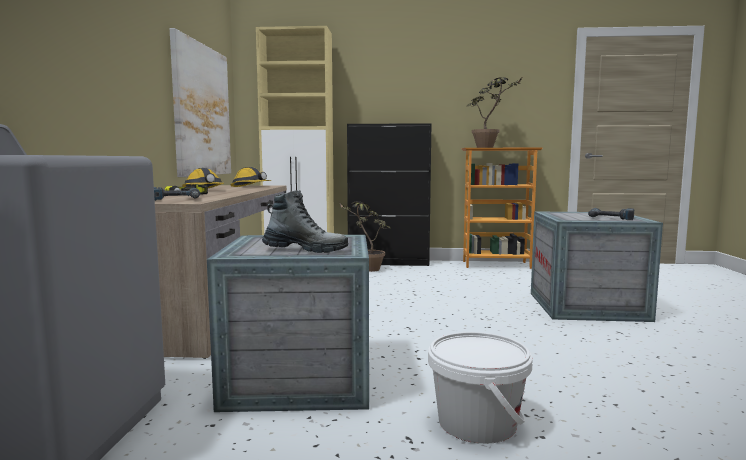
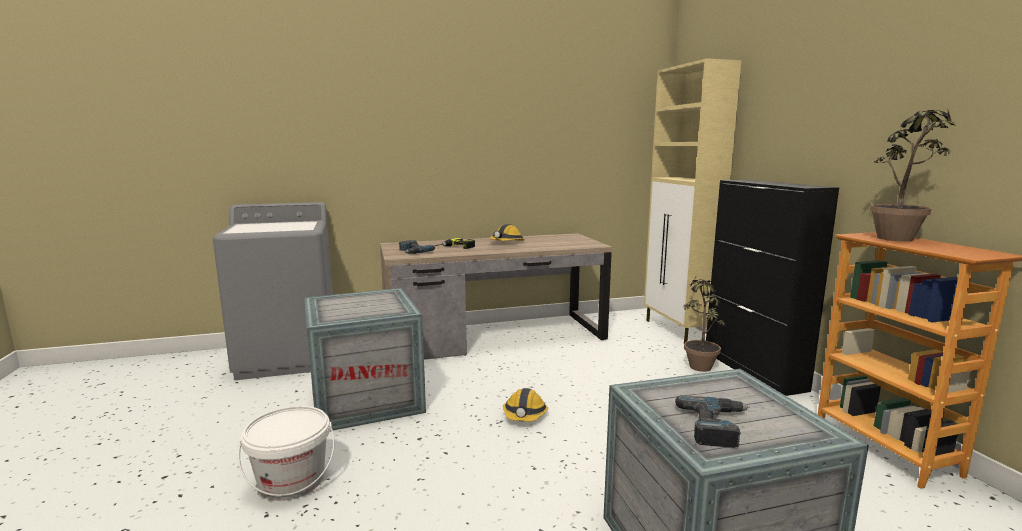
camera: 70 degrees right, 5 degrees up
(202, 110) = (584, 165): picture -> none
(251, 187) = (563, 244): hard hat -> hard hat (525, 415)
(305, 250) = (336, 310): boot -> none

